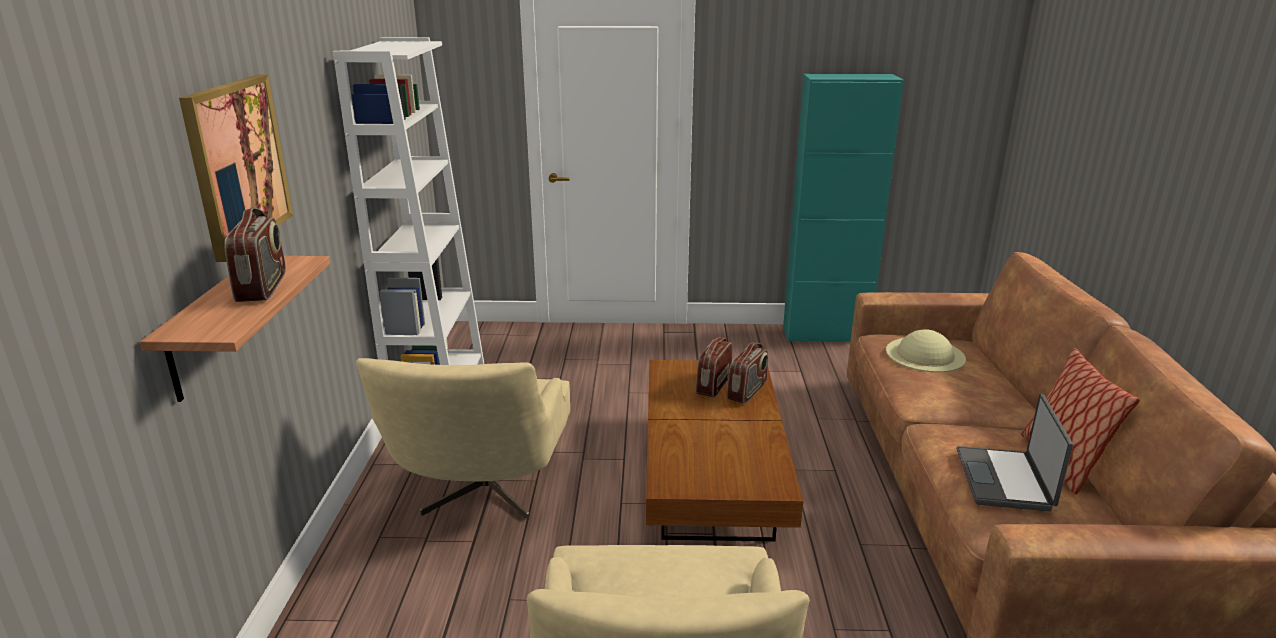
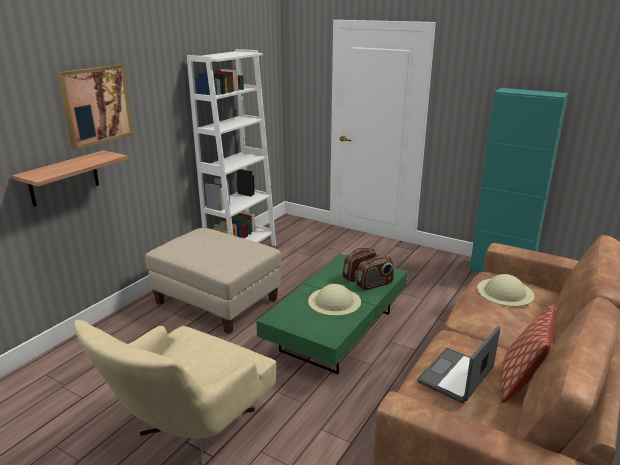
camera: 30 degrees right, 0 degrees up
(263, 287) = (82, 163): radio -> none
(482, 496) = (217, 302): beige armchair -> beige ottoman
(713, 480) = (337, 332): brown coffee table -> green coffee table
(722, 432) = (334, 301): none -> beige hat

